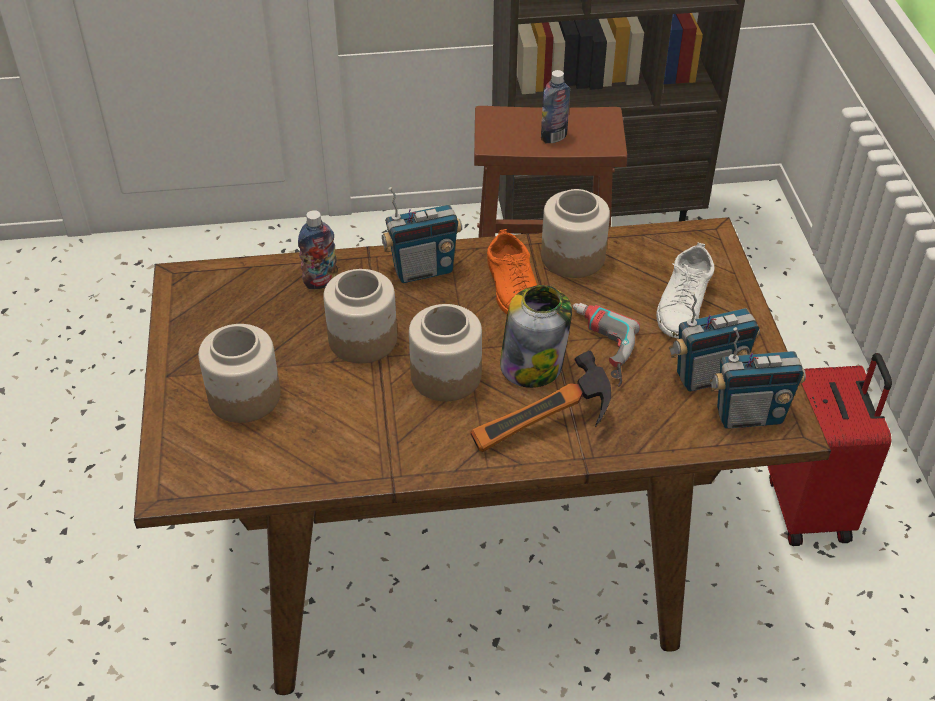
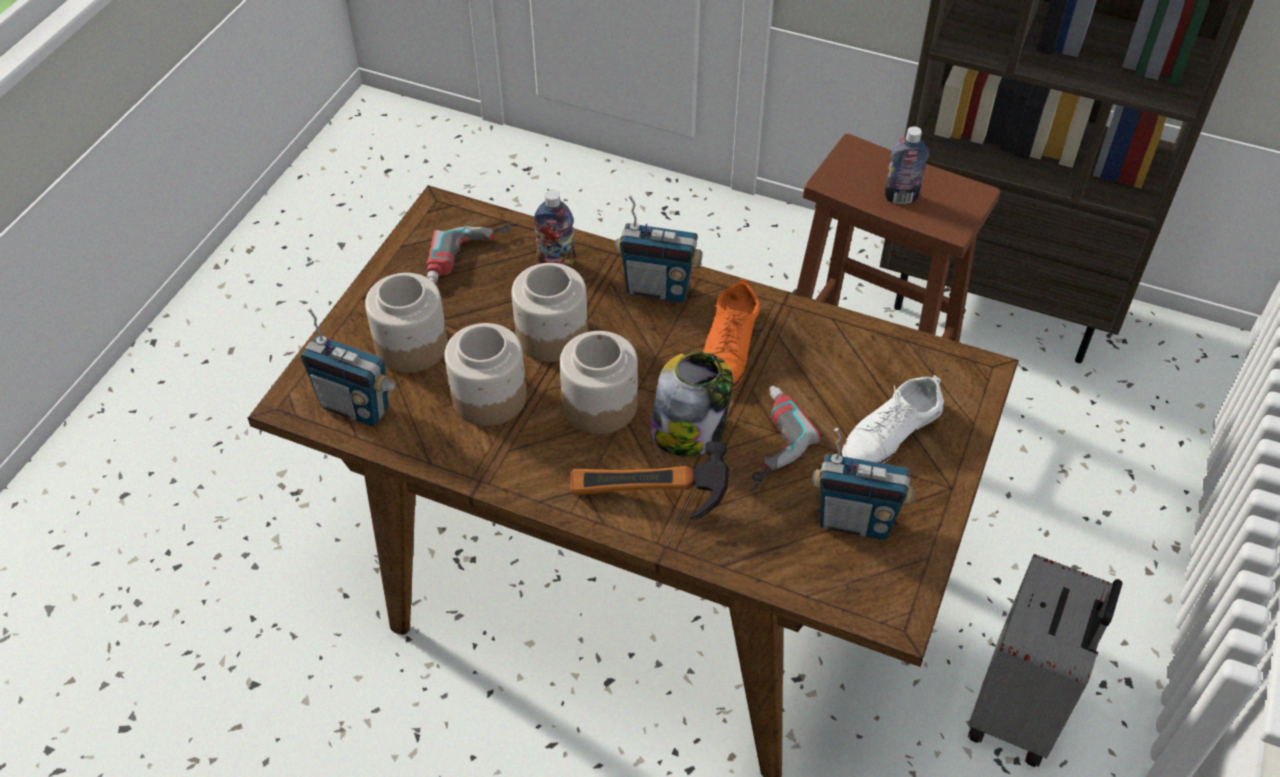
camera: 30 degrees right, 5 degrees up
(245, 307) = (472, 260): none -> power drill
(573, 257) = (815, 336): jar -> jar (488, 398)
(748, 415) = (864, 581): radio -> radio (355, 406)
(810, 508) = (1020, 710): red suitcase -> grey suitcase

